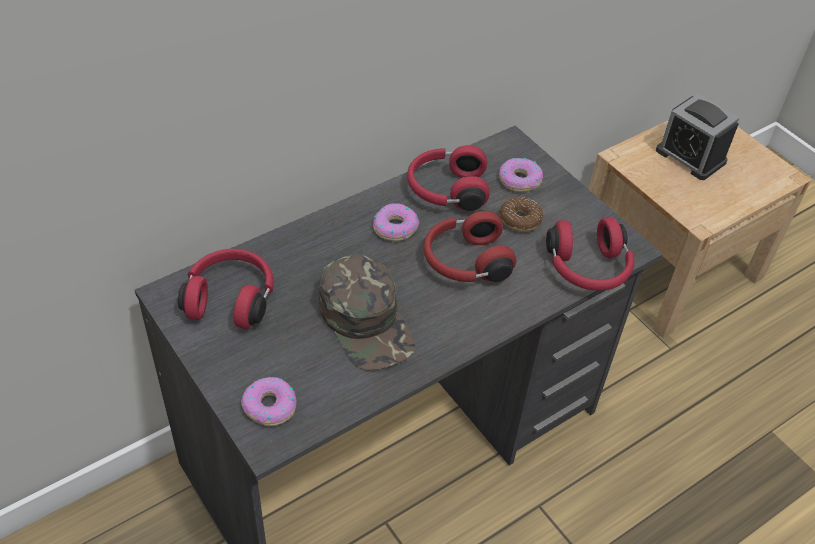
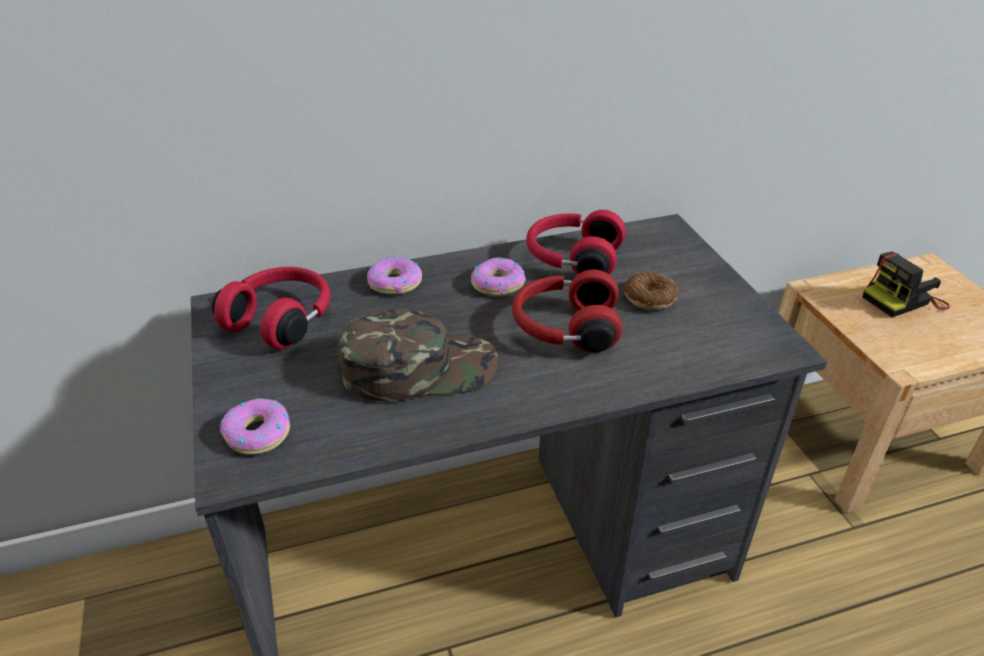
camera: 20 degrees right, 10 degrees down
(367, 321) = (419, 367): green cap -> green cap turned 90 degrees counterclockwise
(519, 180) = (663, 262): donut -> donut (394, 283)
(588, 269) = (719, 361): red headphones -> none
(690, 156) = (903, 300): alarm clock -> camera

